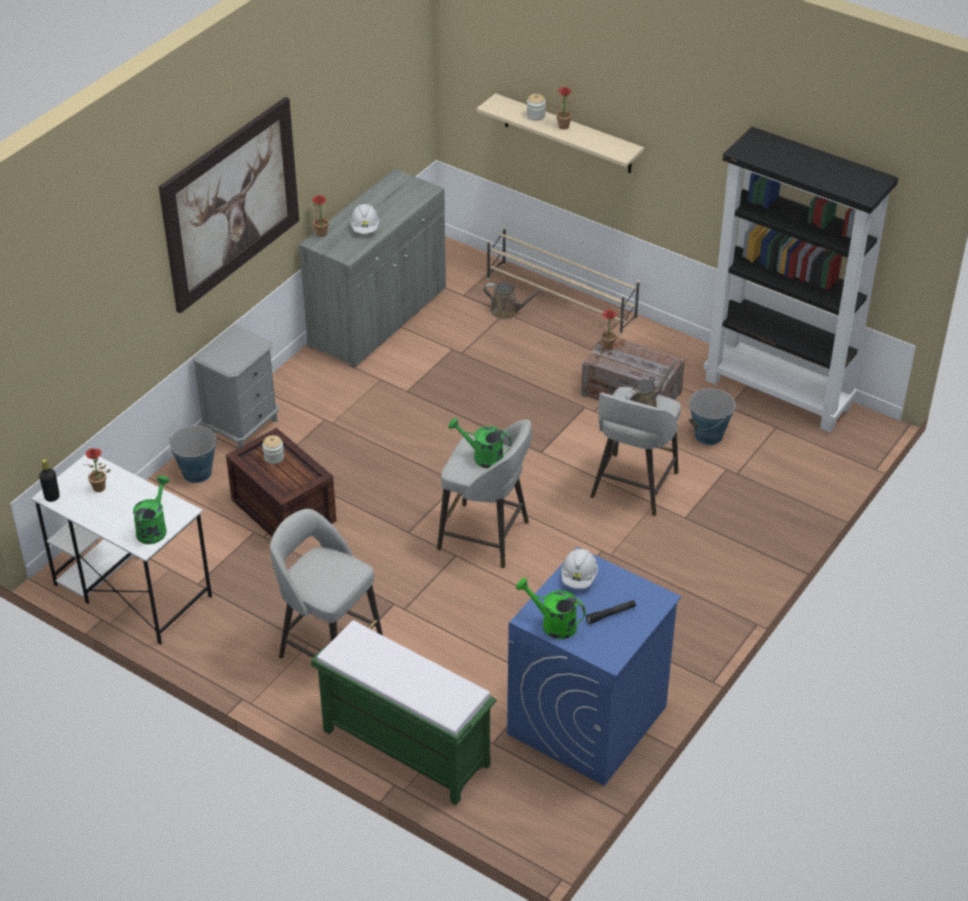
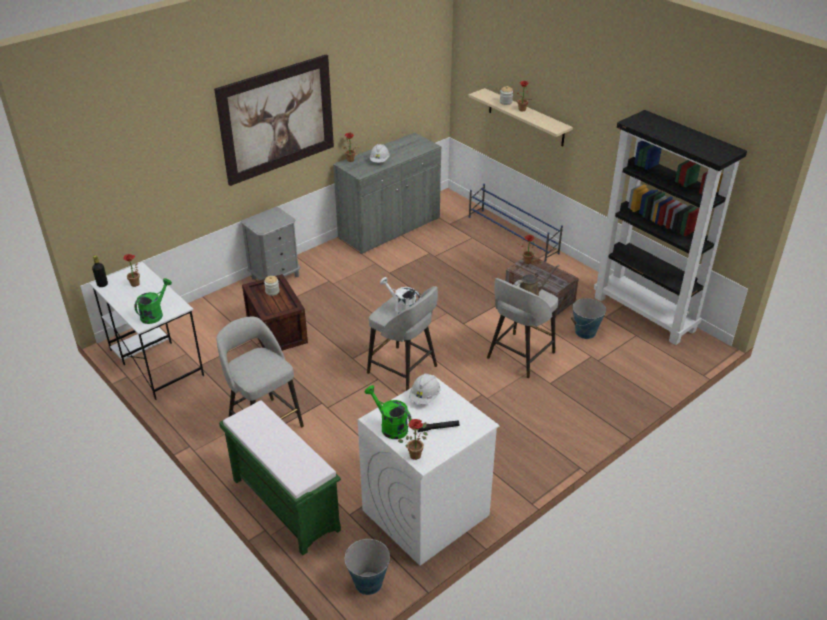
camera: 15 degrees right, 5 degrees down
(197, 473) = (233, 298): bucket -> bucket (368, 582)
(482, 457) = (402, 309): green watering can -> white watering can
(507, 311) = (474, 237): brown watering can -> none
(561, 299) = (512, 235): beige shoe rack -> blue shoe rack
(587, 721) = (425, 513): blue washing machine -> white washing machine
(597, 651) = (416, 453): none -> potted plant

